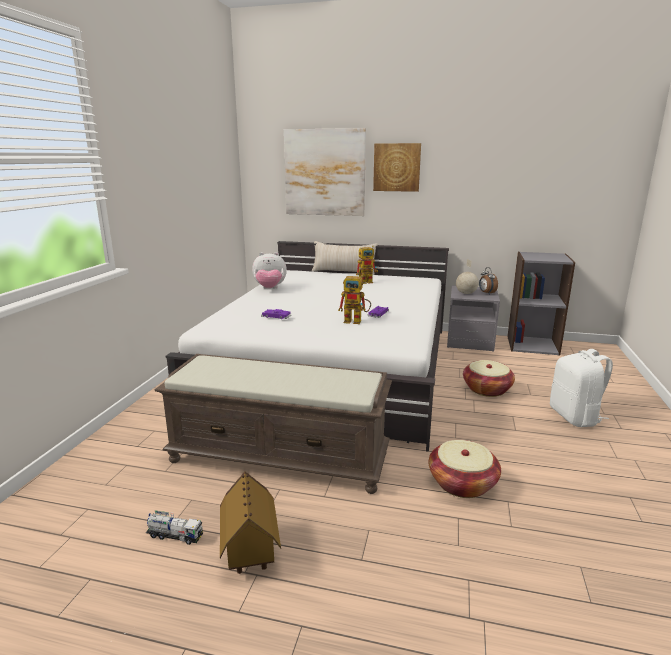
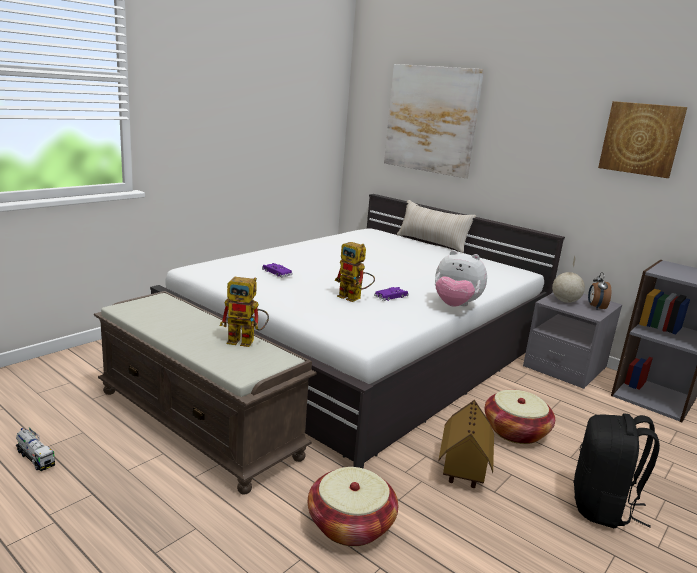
camera: 25 degrees right, 0 degrees up
(250, 550) = (74, 497): toy house -> toy house (462, 470)
(270, 289) = (320, 244): plush toy -> plush toy (455, 306)
(368, 281) = (441, 259): toy robot -> toy robot (247, 341)
(397, 167) = (514, 122): picture -> picture (641, 139)
(575, 417) = (602, 507): white backpack -> black backpack

